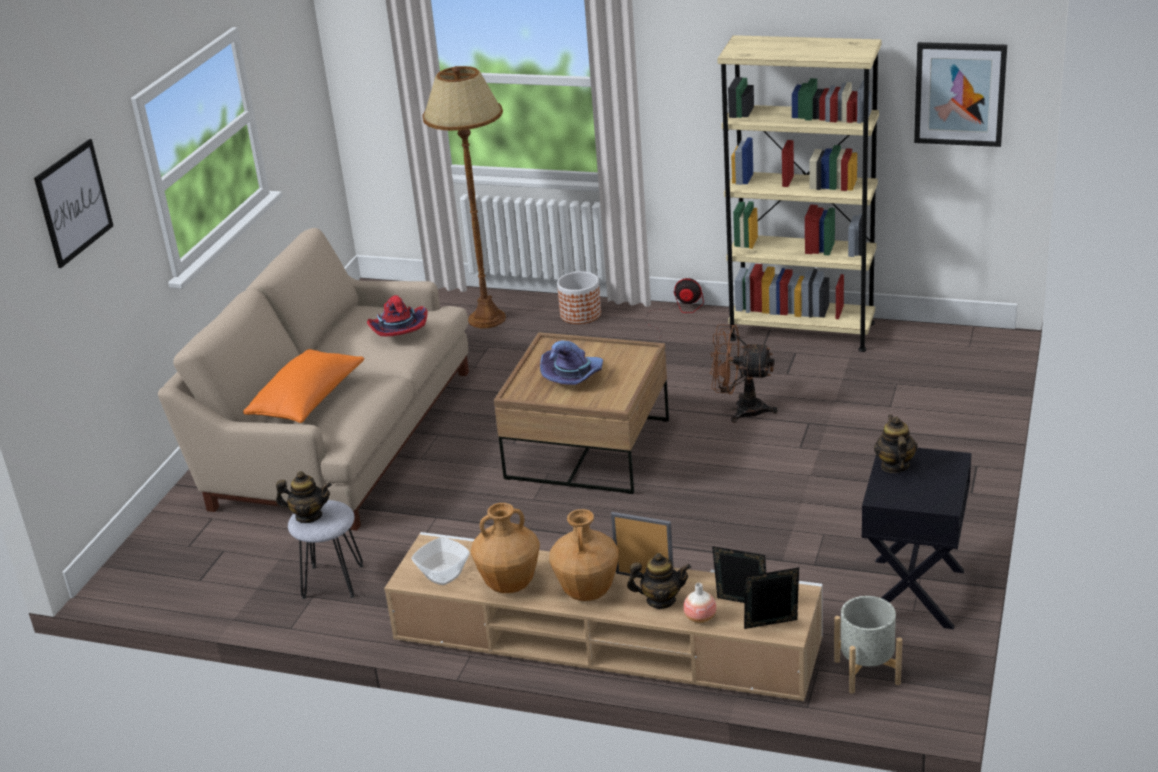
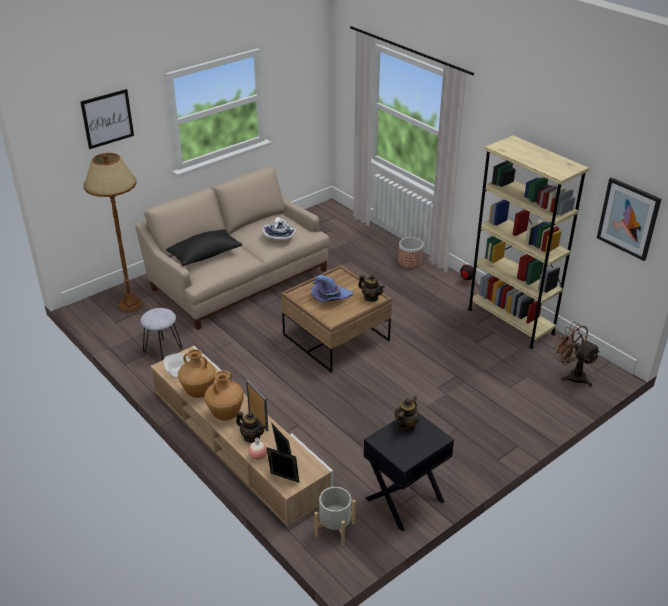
camera: 30 degrees right, 5 degrees up
(308, 401) = (205, 255): orange pillow -> black pillow
(308, 516) = (152, 314): teapot -> teapot (371, 298)
(398, 330) = (280, 236): red hat -> white hat
(487, 319) = (364, 245): brown floor lamp -> brown floor lamp (131, 305)
(741, 410) = (430, 352): brown fan -> brown fan (572, 375)

